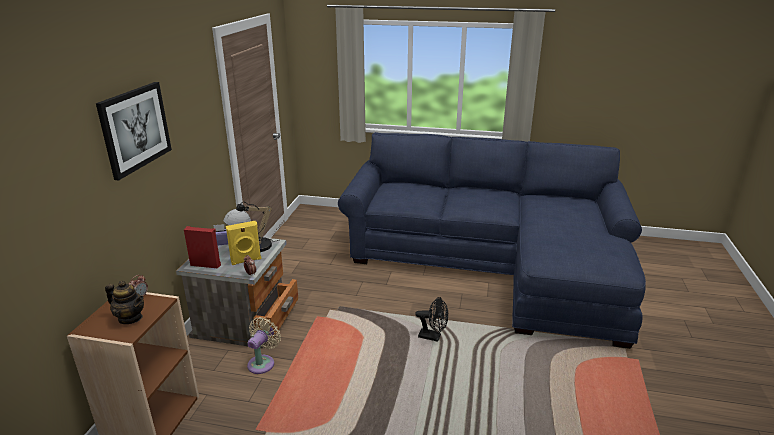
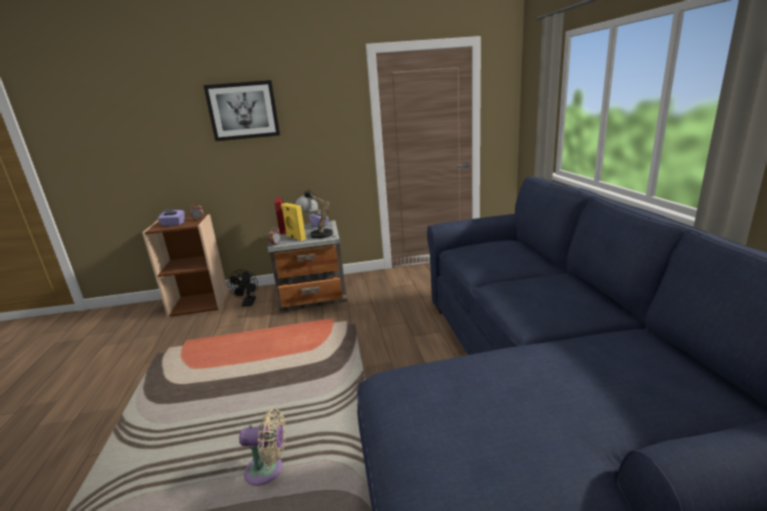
camera: 70 degrees right, 5 degrees down
(130, 318) = (173, 224): teapot -> purple tissue box
(263, 362) = (262, 317): beige fan -> beige fan (268, 470)
(433, 337) = (332, 394): black fan -> black fan (248, 303)

